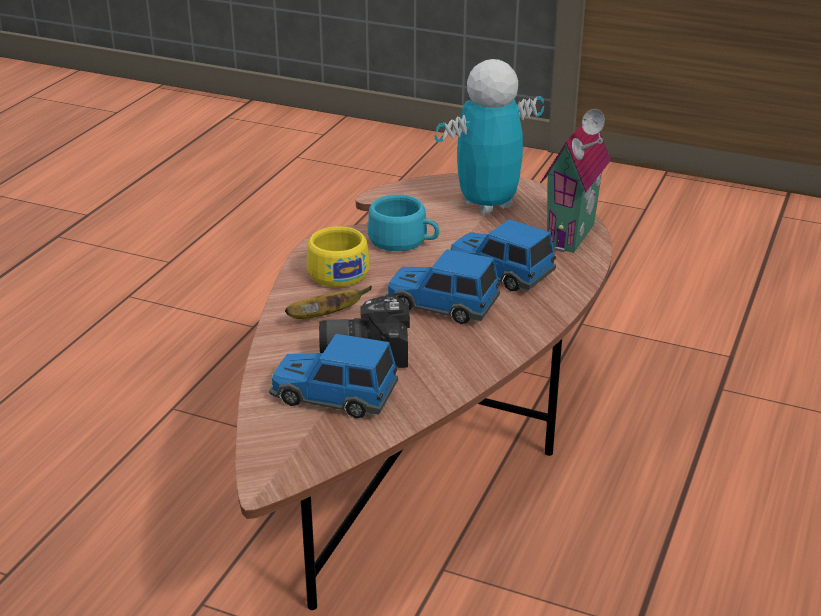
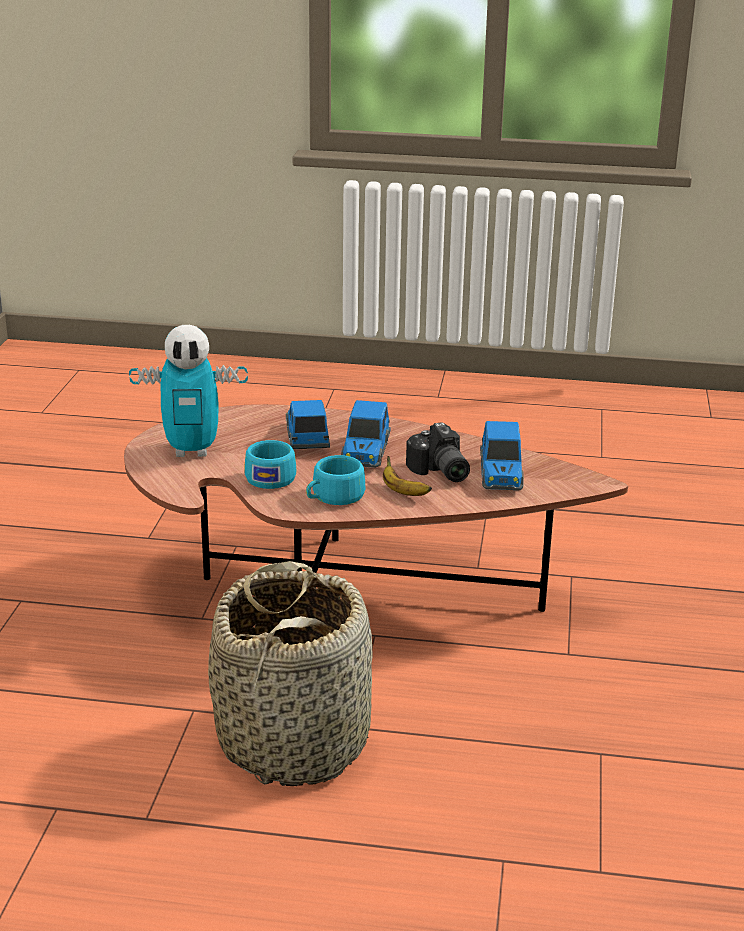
camera: 105 degrees left, 5 degrees down
(174, 373) = (294, 740): none -> basket
(335, 271) = (333, 497): yellow cup -> turquoise cup
(487, 205) = (192, 450): toy robot -> toy robot turned 45 degrees counterclockwise
(499, 272) = (307, 438): toy car -> toy car turned 150 degrees clockwise
(575, 236) = (238, 416): toy house -> none

